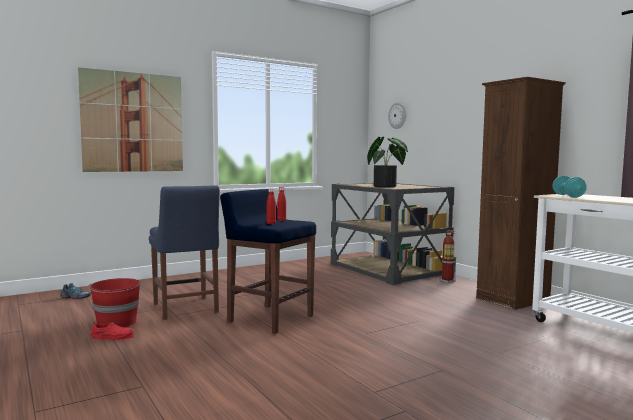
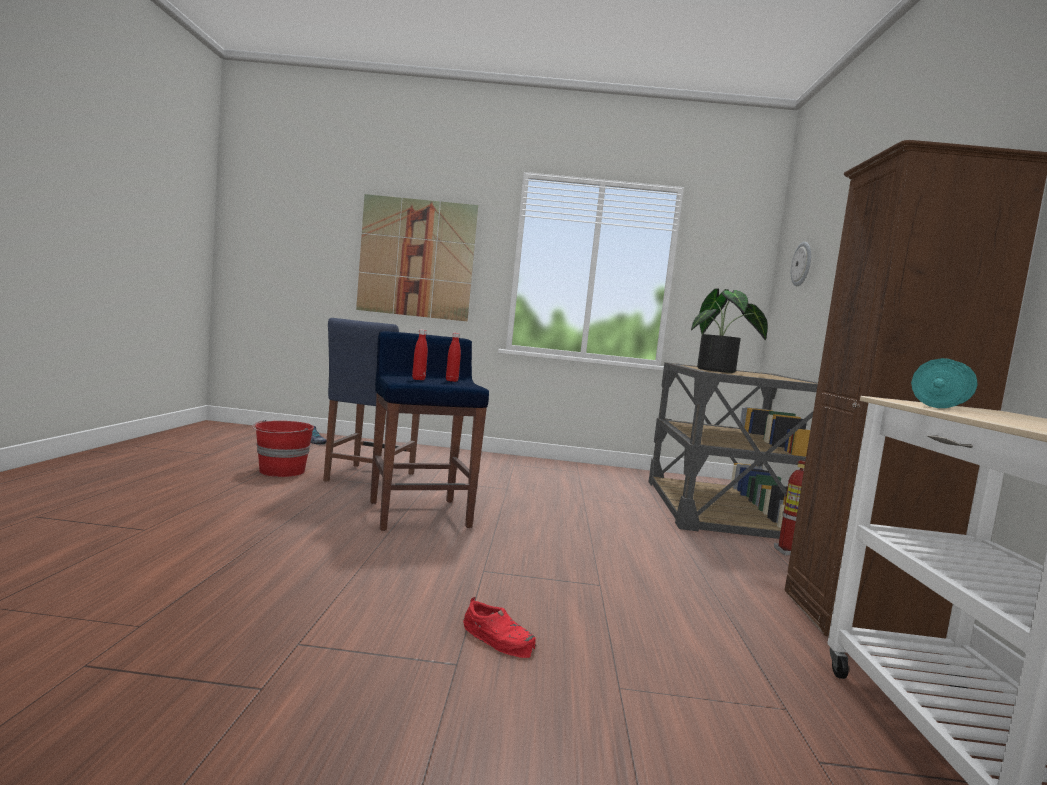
camera: 35 degrees right, 0 degrees up
(113, 336) = (248, 480): red shoe -> red shoe (498, 638)

